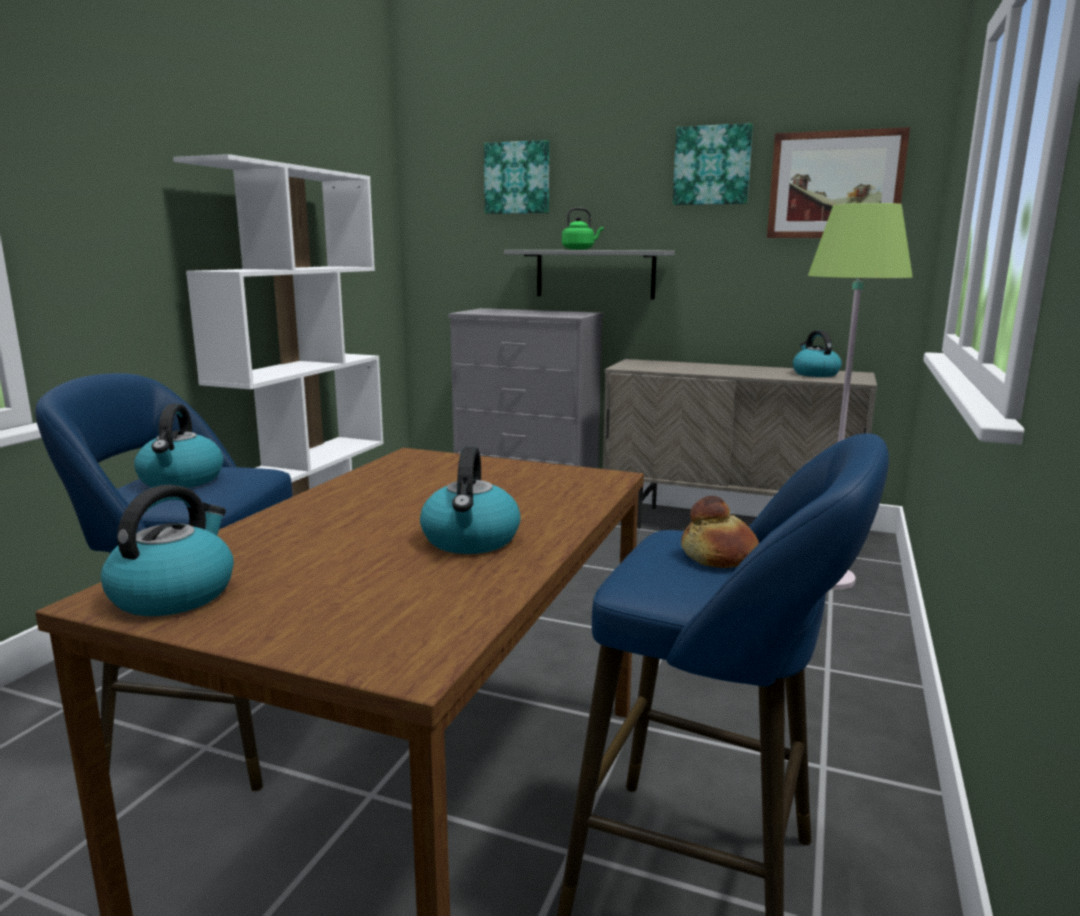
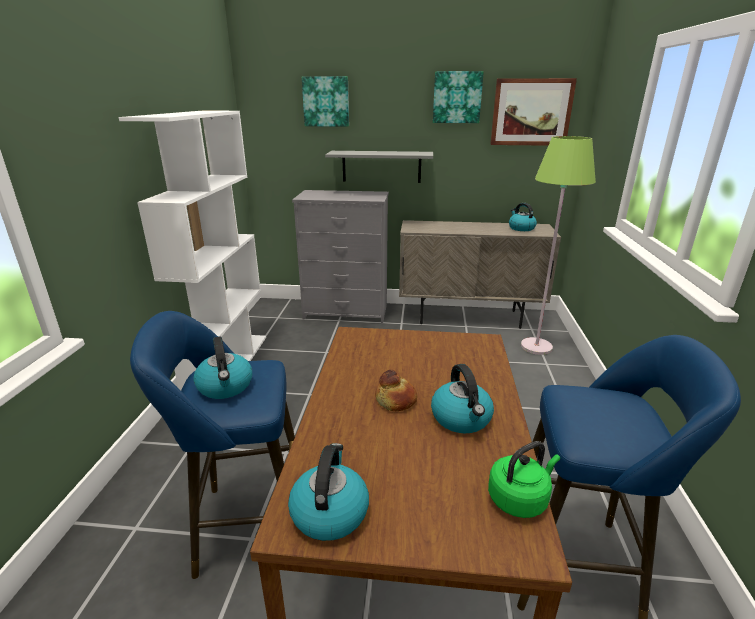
camera: 15 degrees left, 10 degrees up
(579, 249) = (374, 152): green kettle -> green kettle (519, 498)
(719, 555) = (606, 410): bread -> bread (396, 400)

